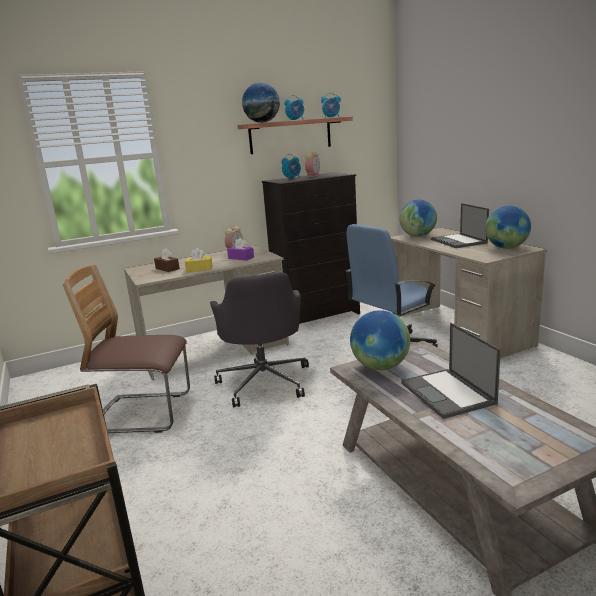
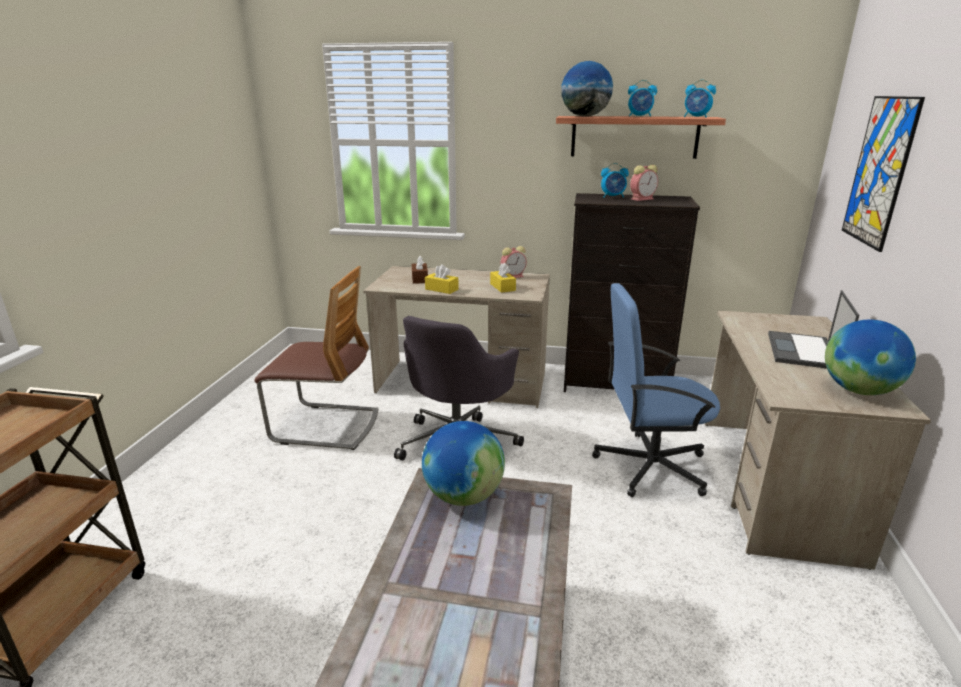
camera: 35 degrees right, 5 degrees up
(143, 414) = (326, 426): chair -> chair turned 150 degrees clockwise
(241, 258) = (502, 287): purple tissue box -> yellow tissue box
(418, 236) = (762, 321): globe -> none
(448, 393) = (468, 580): laptop -> none
(452, 135) = (879, 171): none -> picture

